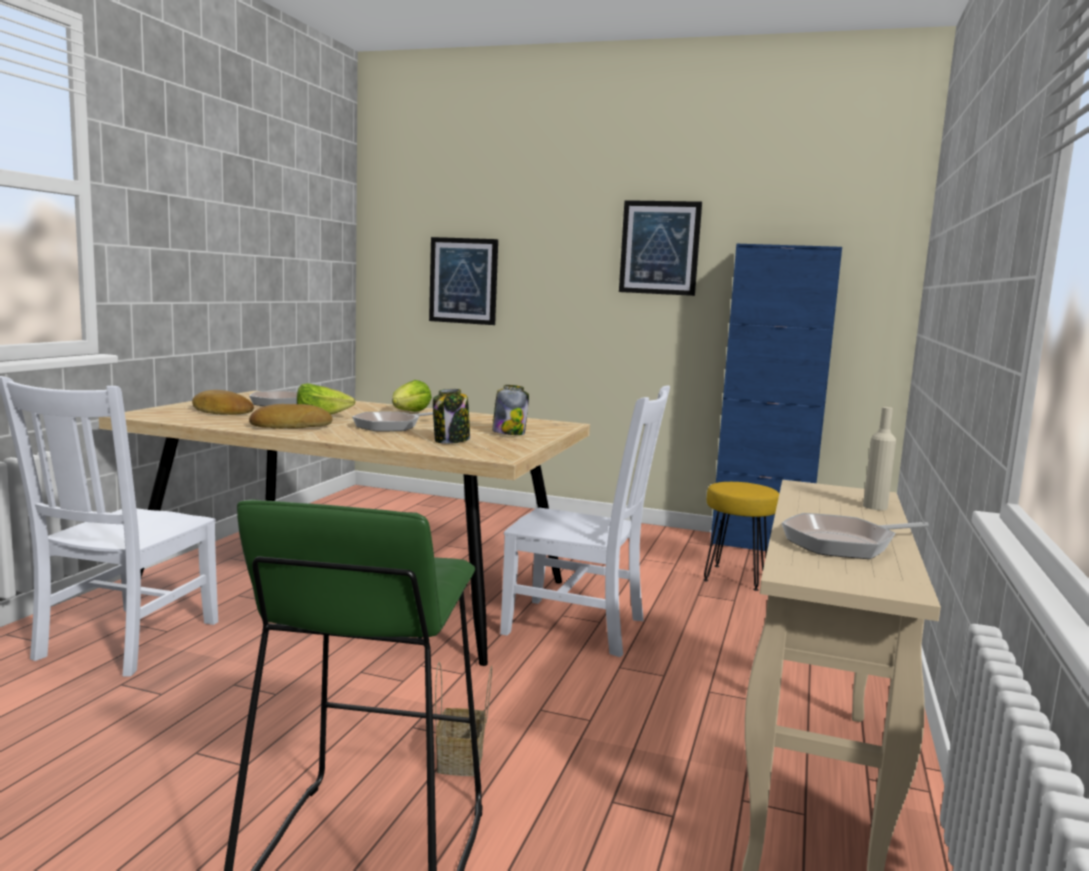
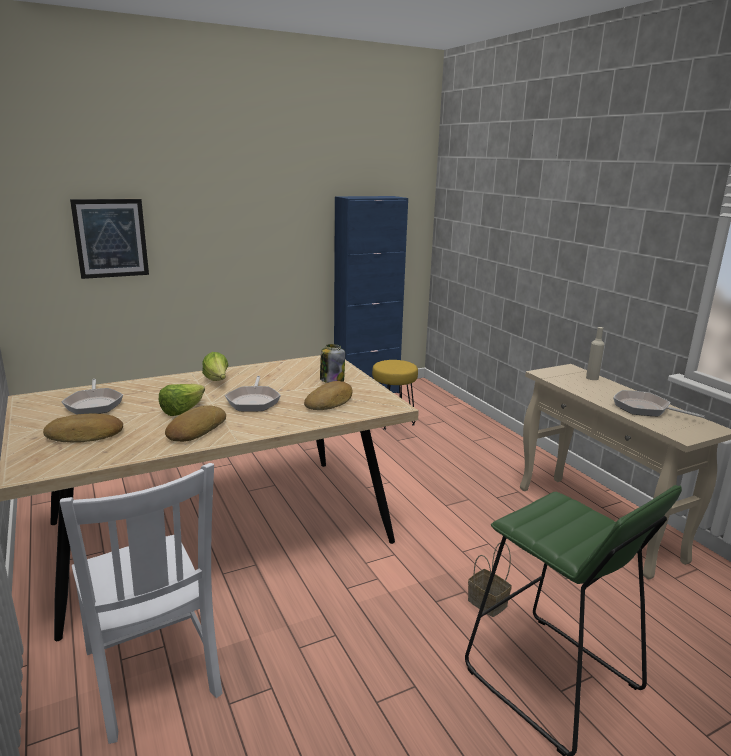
camera: 45 degrees left, 10 degrees up
(451, 441) = (330, 401): jar -> bread
(579, 627) = (388, 491): white chair -> none
(660, 248) = (279, 200): picture -> none
(844, 544) = (645, 409): frying pan -> frying pan turned 105 degrees clockwise

